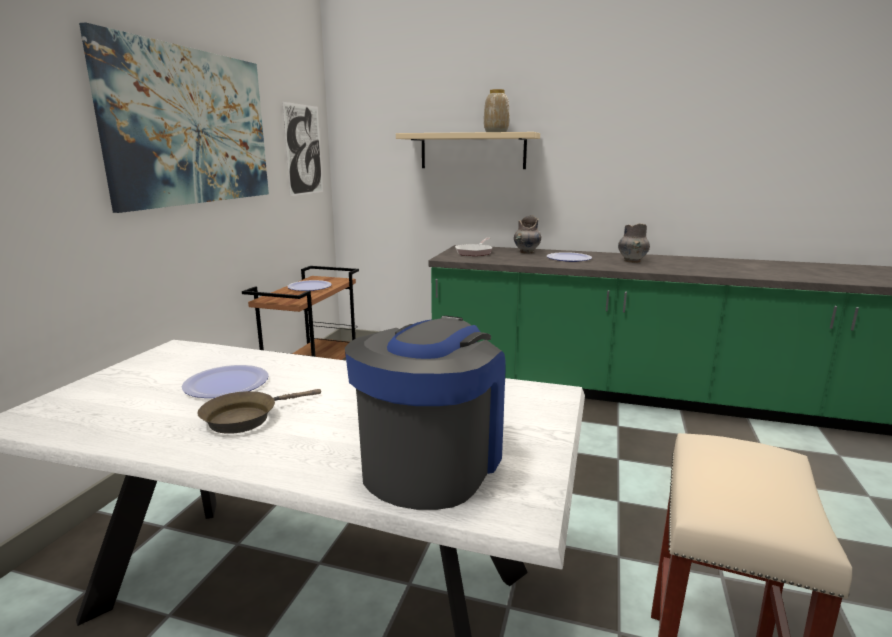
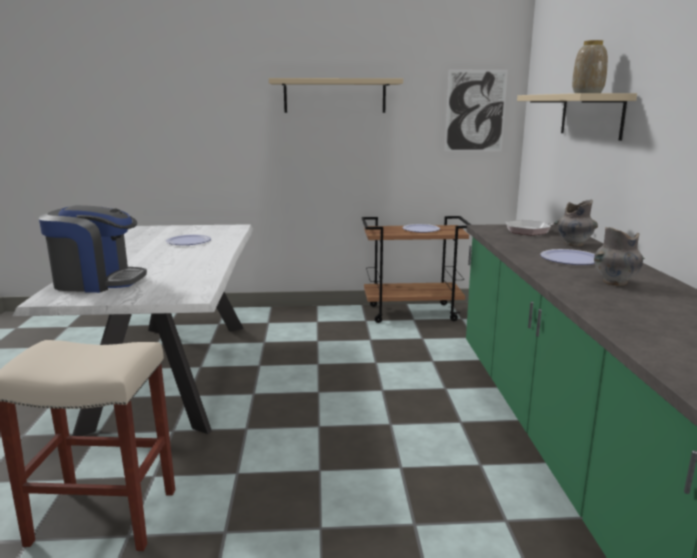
camera: 70 degrees right, 0 degrees up
(192, 127) = (335, 96): picture -> beige shelf
(245, 418) = (147, 250): brown frying pan -> none

